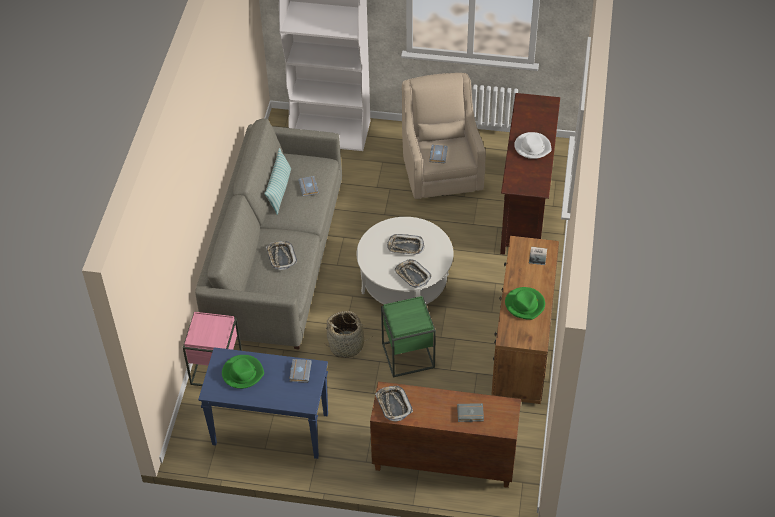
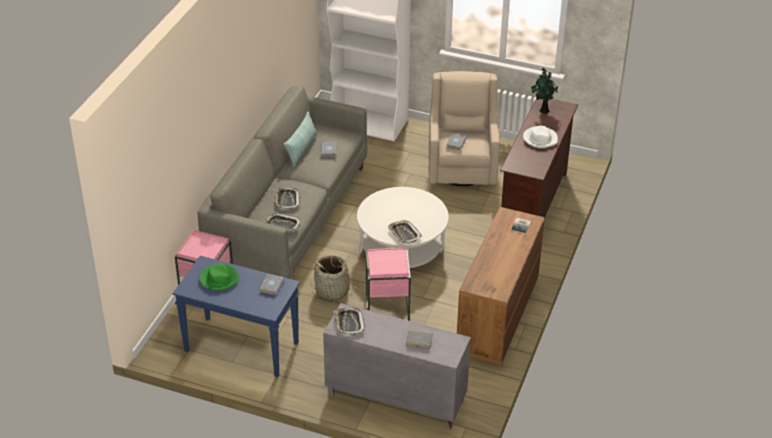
camera: 10 degrees right, 10 degrees down
(405, 247) = (404, 210): tray -> tray (282, 225)
(408, 356) = (387, 308): green side table -> pink side table
(443, 462) = (394, 399): brown cabinet -> grey cabinet
(525, 304) = (497, 262): green hat -> none
(526, 110) = (543, 110): none -> potted plant

